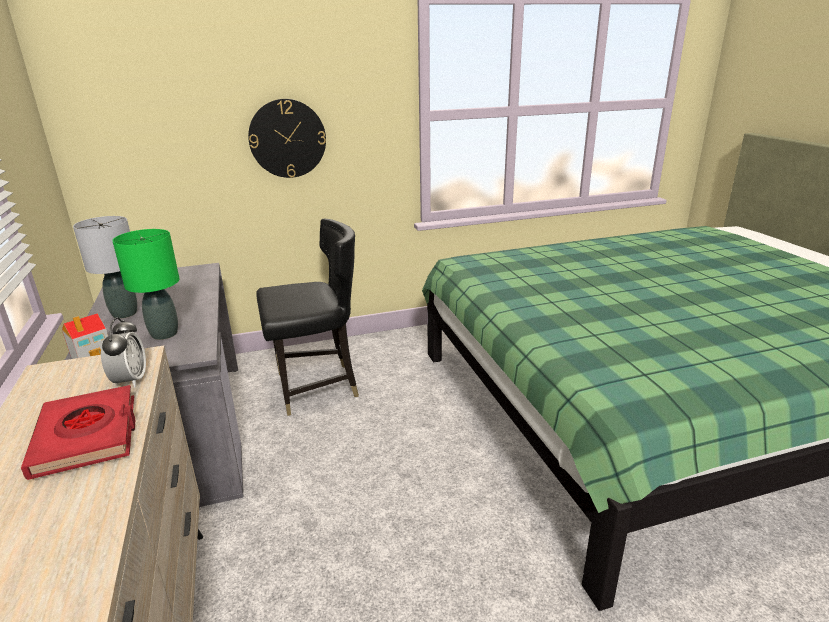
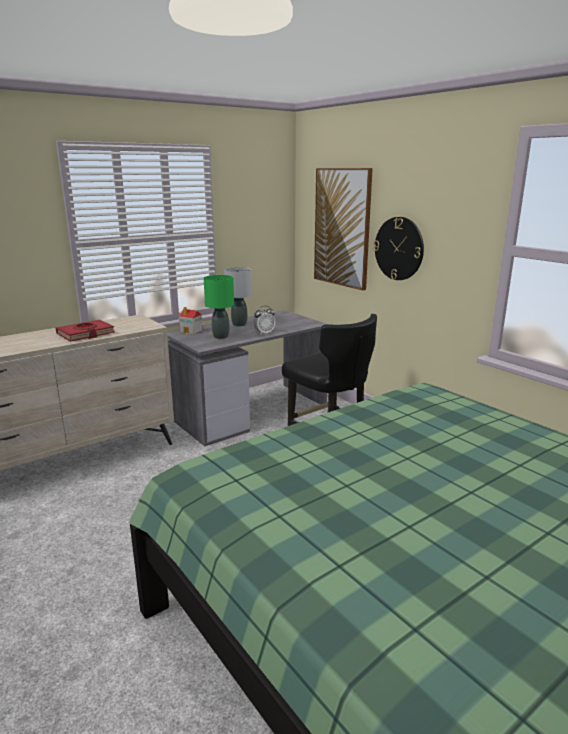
camera: 70 degrees right, 5 degrees down
(130, 380) = (130, 329): alarm clock -> alarm clock (264, 333)
(174, 127) = (342, 228): none -> picture

